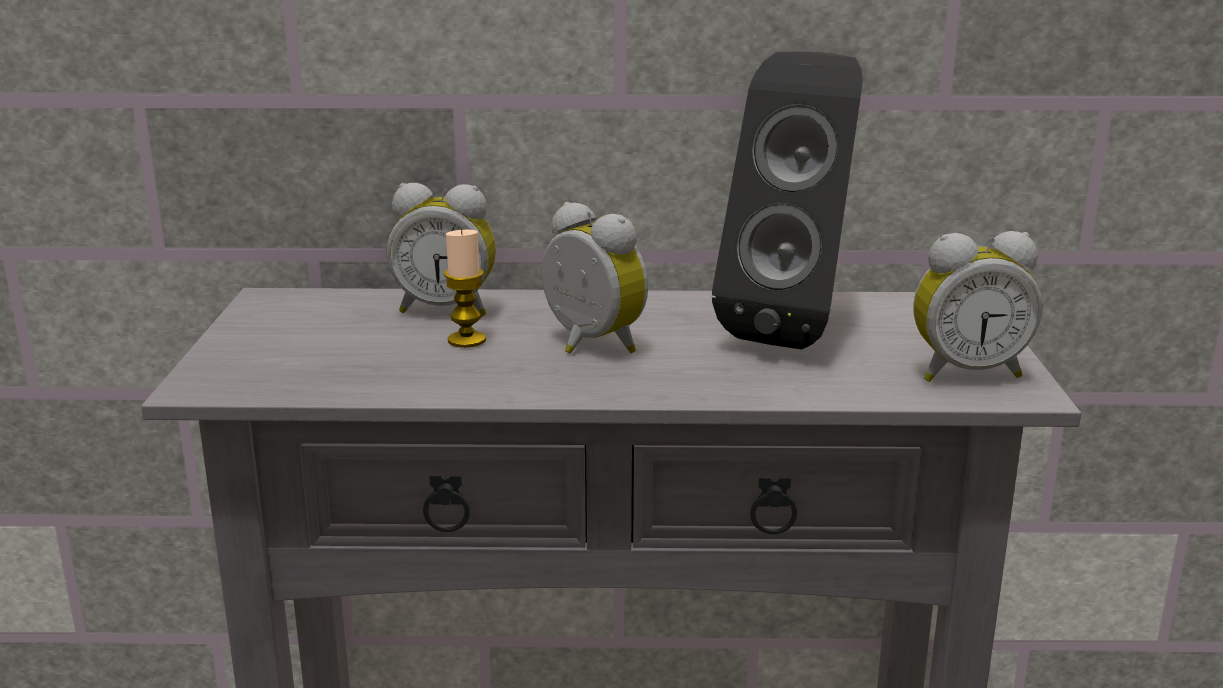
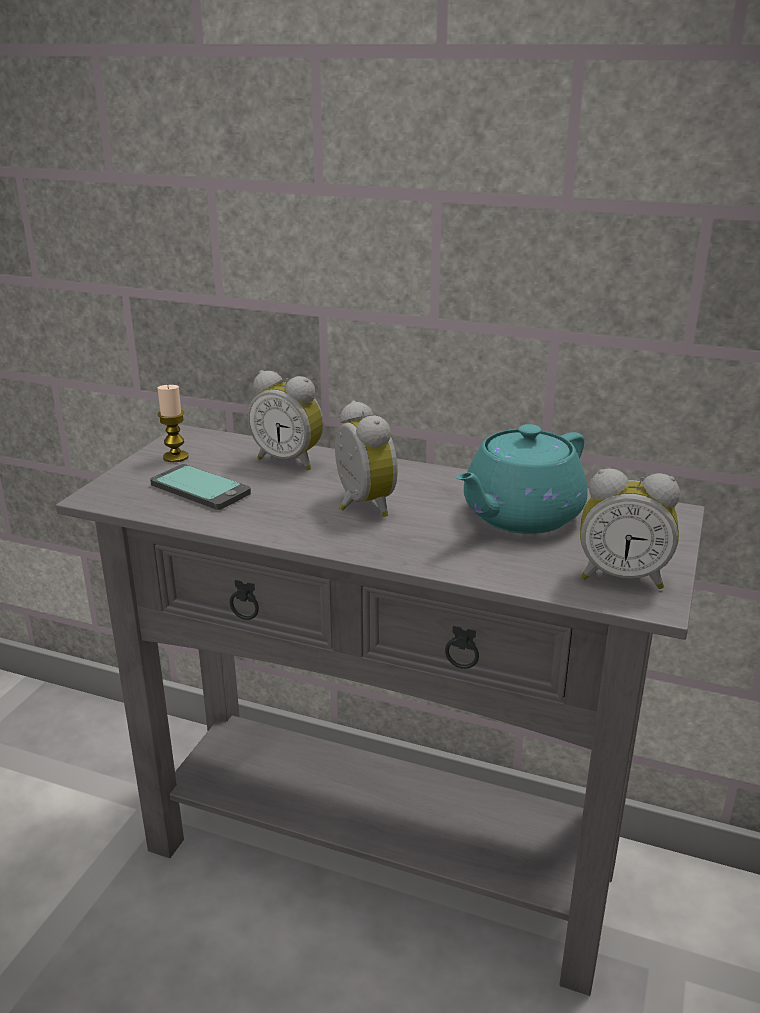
camera: 20 degrees right, 5 degrees up
(350, 356) = (200, 488): none -> phone
(466, 340) = (283, 488): candle -> candle (175, 457)
(794, 329) = (520, 516): black speaker -> turquoise teapot

